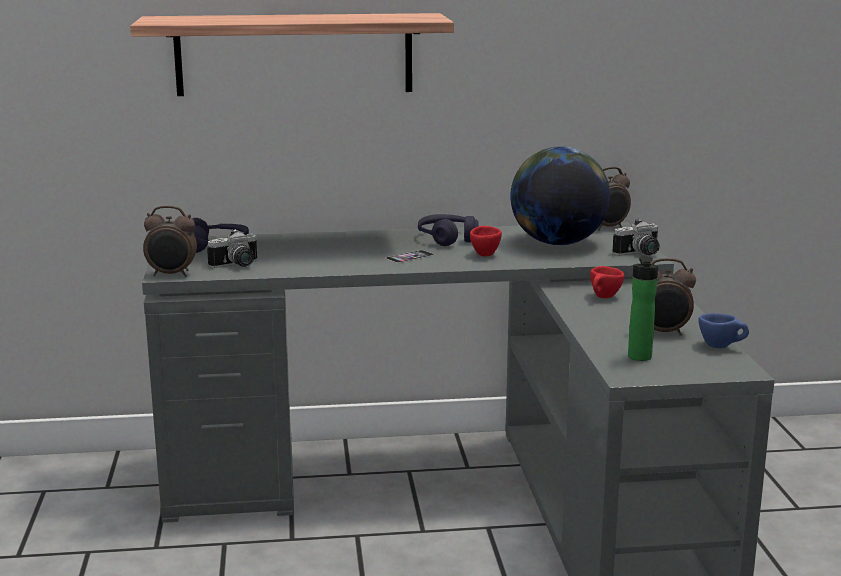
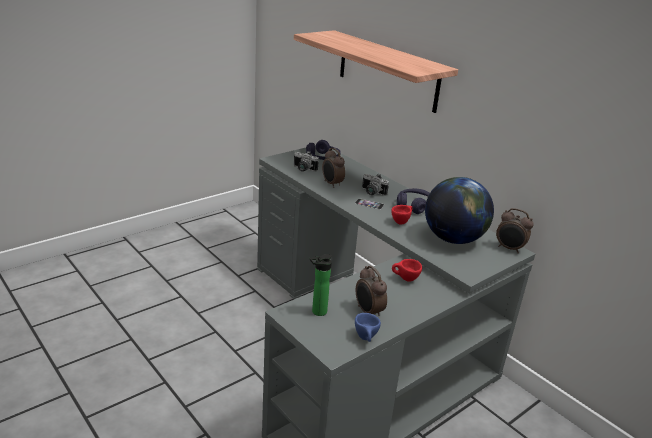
camera: 55 degrees right, 10 degrees up
(172, 275) = (274, 160): alarm clock -> alarm clock (331, 184)
(640, 254) = (471, 270): camera -> camera (371, 193)

